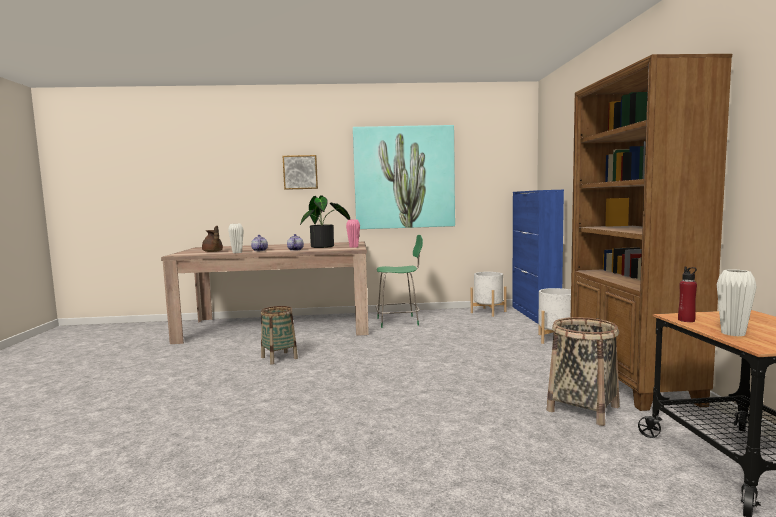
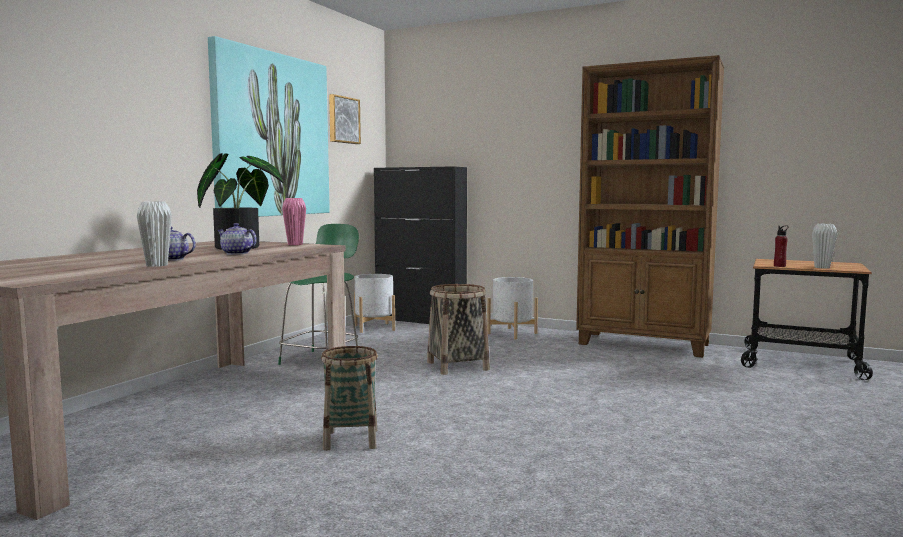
camera: 60 degrees left, 0 degrees up
(212, 252) = (70, 270): brown teapot -> none
(300, 172) = (125, 104): picture -> picture (343, 120)
(535, 314) = (421, 320): blue cabinet -> black cabinet
(583, 408) = (686, 367): basket -> basket (458, 366)

